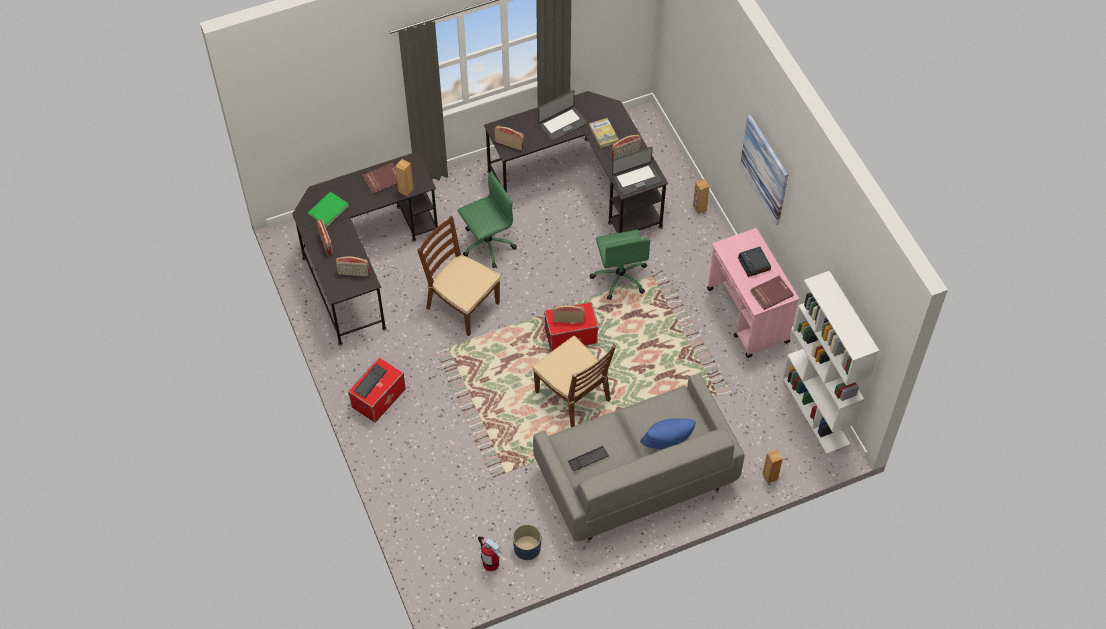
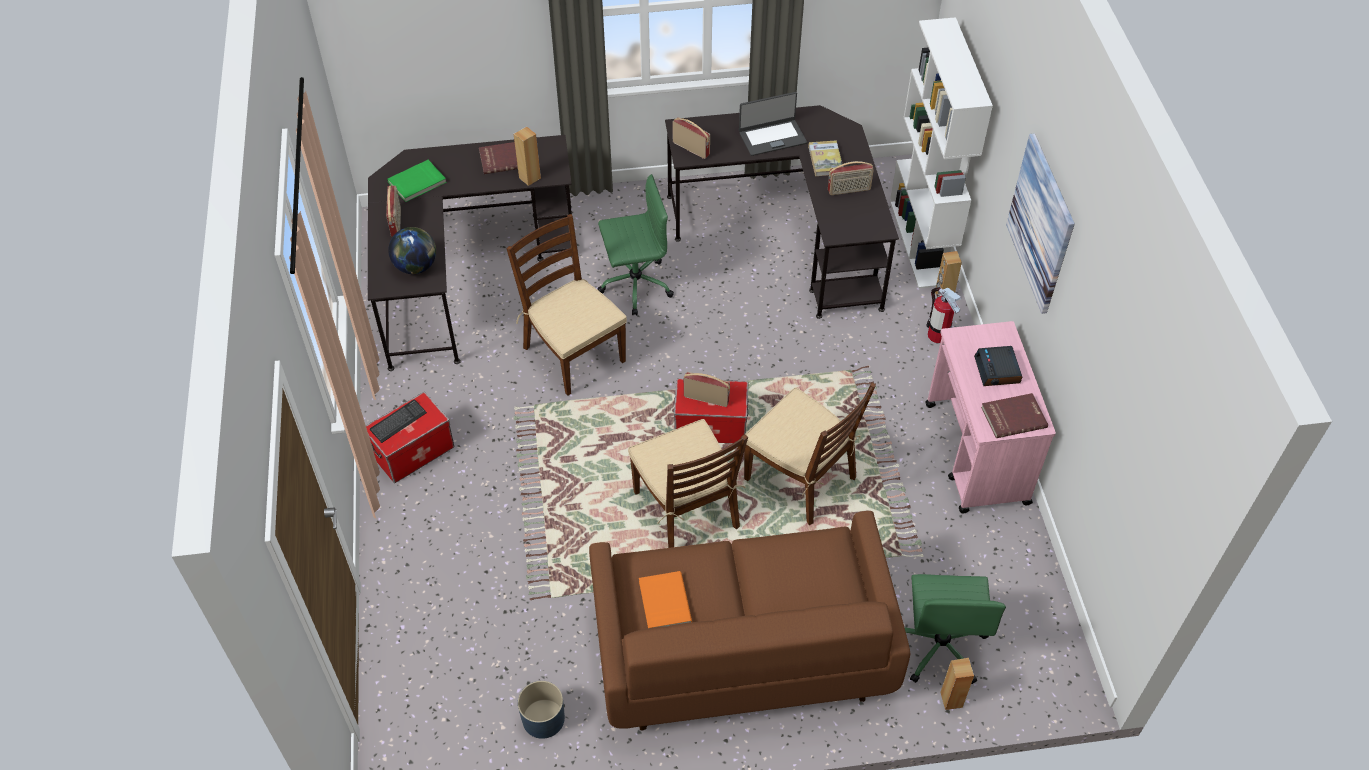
camera: 15 degrees right, 5 degrees down
(353, 273) = (416, 266): radio -> globe
(490, 563) = (480, 729): fire extinguisher -> fire extinguisher (937, 335)
(588, 459) = (663, 602): keyboard -> orange book
(620, 277) = (805, 363): green office chair -> green office chair (940, 646)
(635, 477) = (741, 650): grey sofa -> brown sofa
(636, 178) = (854, 224): laptop -> none
(640, 358) = (801, 479): none -> brown chair
(667, 444) = (793, 609): blue pillow -> none
(816, 411) = (1049, 615): white bookcase -> white bookcase (921, 242)

